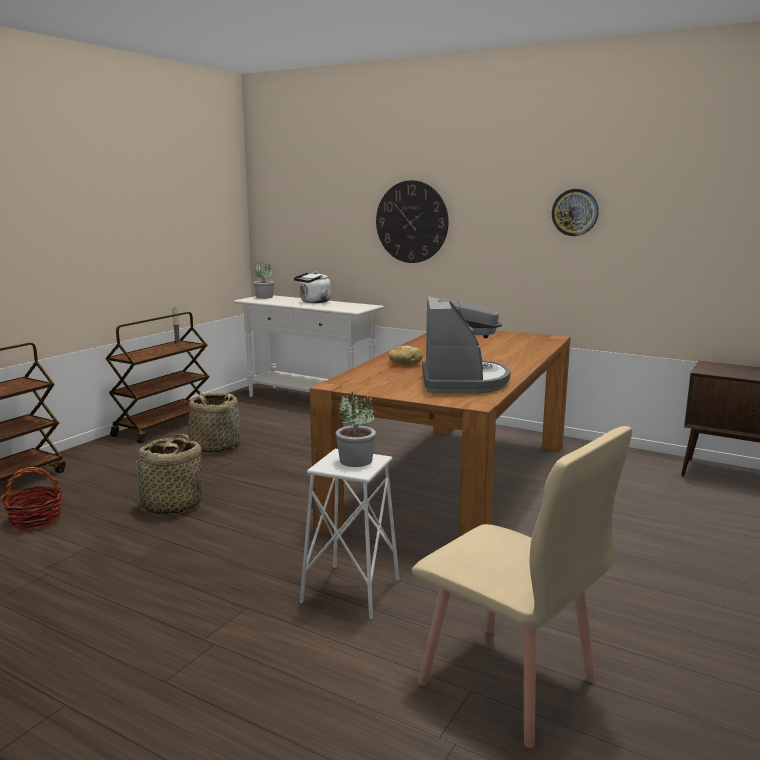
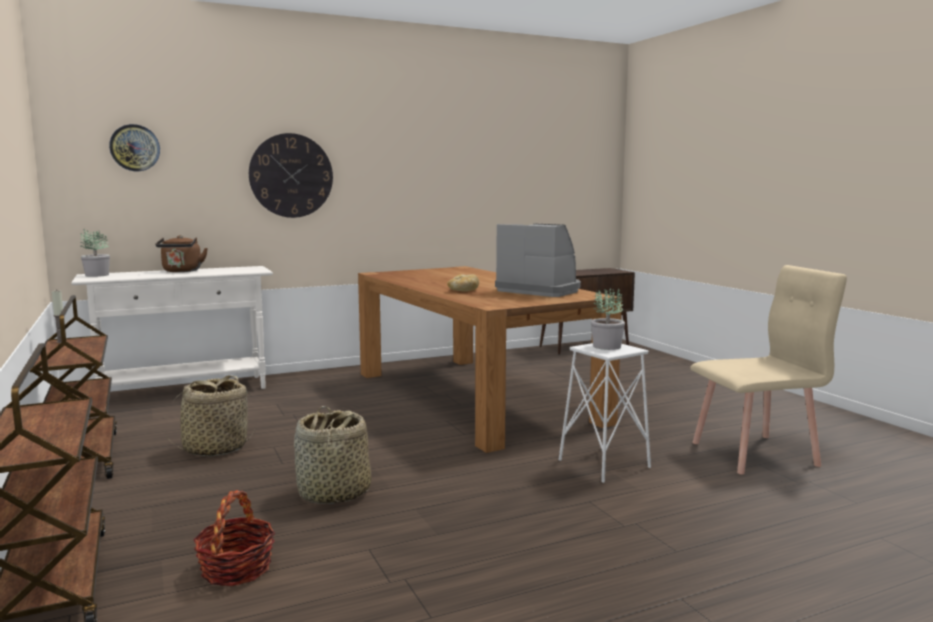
camera: 55 degrees left, 5 degrees down
(313, 302) = (181, 271): white kettle -> brown kettle
(575, 212) = (445, 165): wall clock -> wall clock (135, 148)

